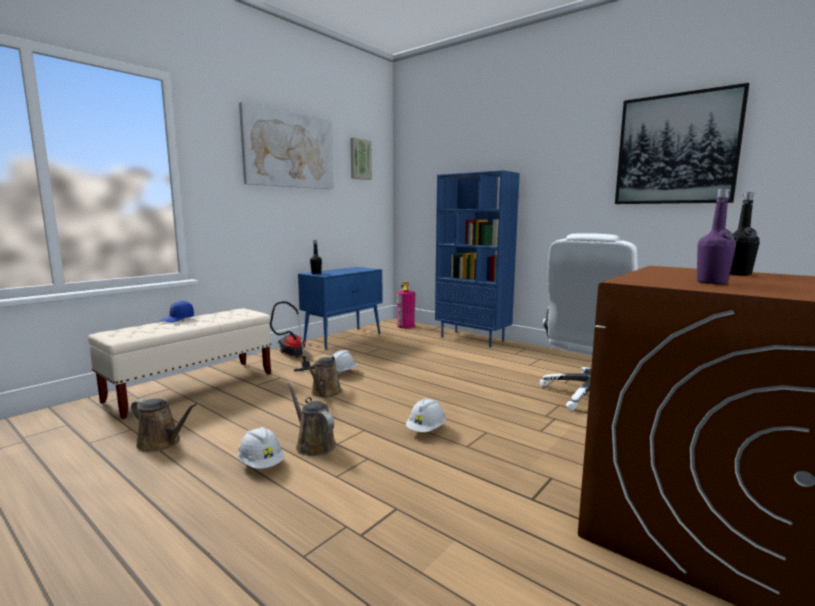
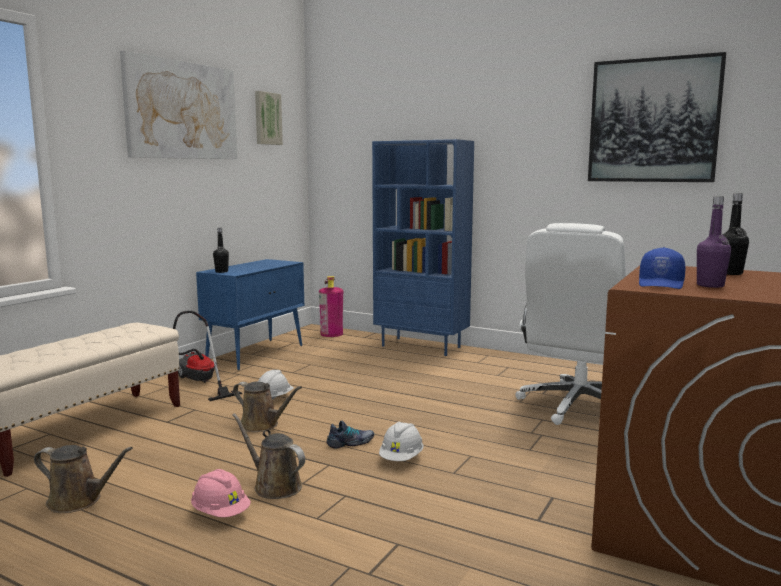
camera: 10 degrees left, 0 degrees up
(177, 319) = (58, 341): blue cap -> blue cap (661, 284)
(261, 464) = (220, 513): white hard hat -> pink hard hat
(325, 393) = (262, 425): brown watering can -> brown watering can turned 60 degrees counterclockwise
(389, 413) = (351, 443): none -> shoe

